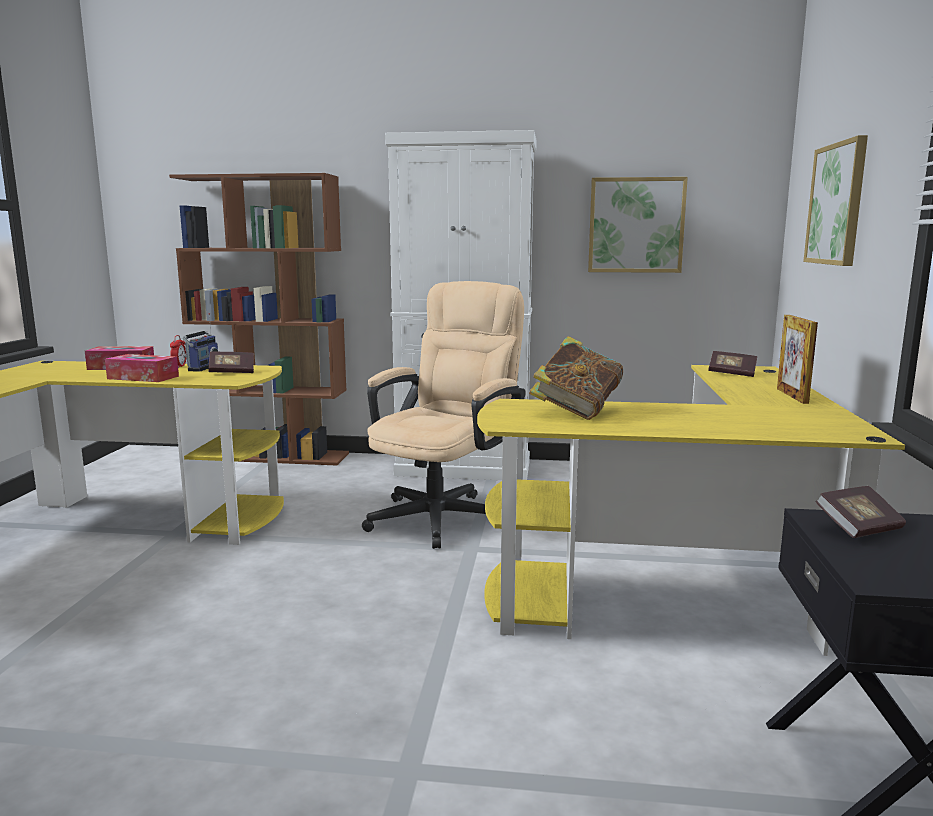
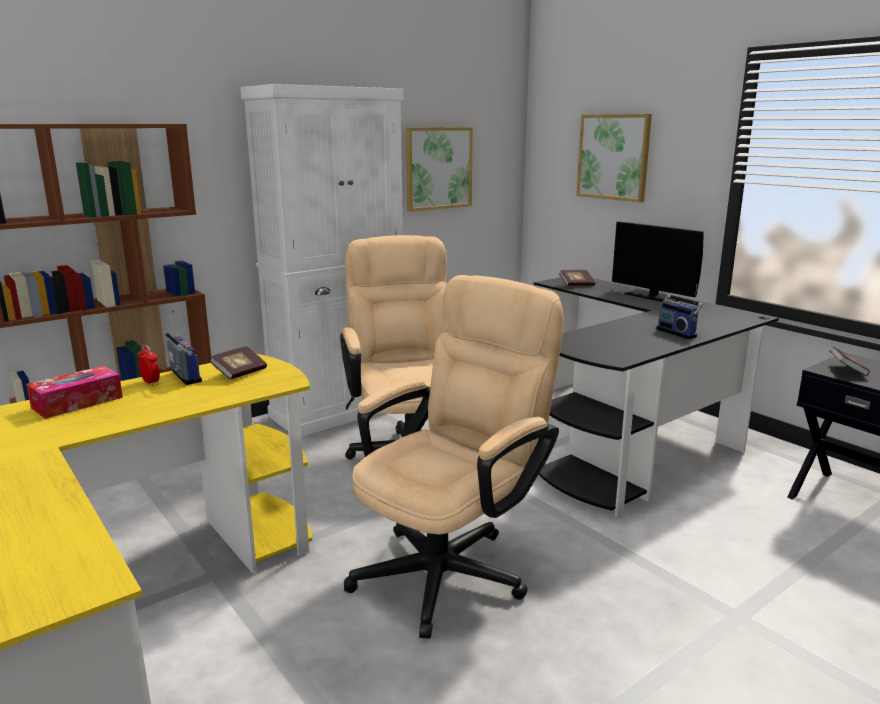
camera: 45 degrees left, 5 degrees up
(143, 377) = (170, 406): tissue box -> none
(290, 597) = (451, 567): none -> beige office chair
(576, 411) = (609, 337): book -> none
(674, 424) = (677, 332): none -> radio
(692, 582) = (629, 438): yellow desk -> black desk
(792, 396) = (653, 296): picture frame -> monitor

